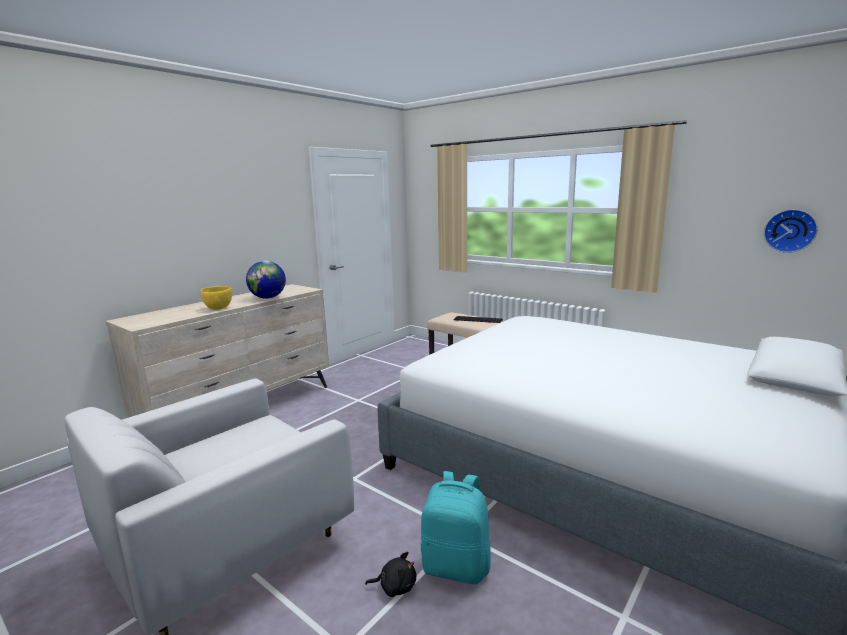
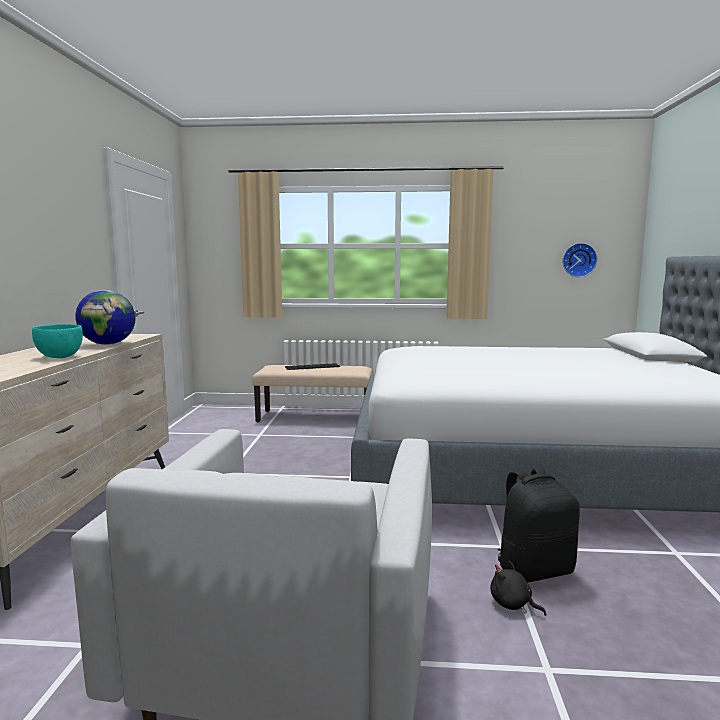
camera: 35 degrees left, 5 degrees down
(218, 308) = (59, 357): yellow bowl -> turquoise bowl
(395, 586) = (513, 604): black plush toy -> black plush toy turned 105 degrees counterclockwise
(456, 566) = (534, 569): turquoise backpack -> black backpack

